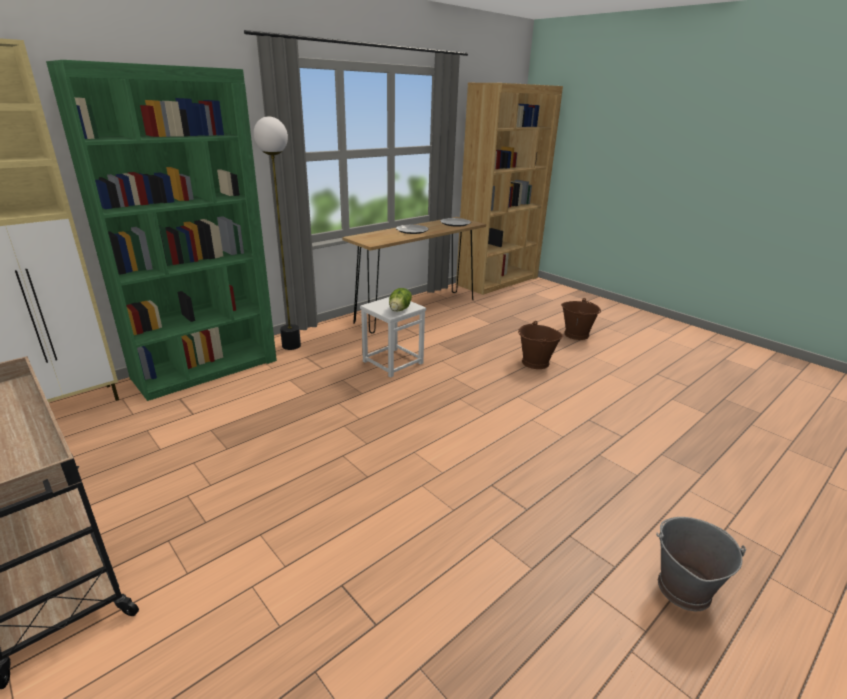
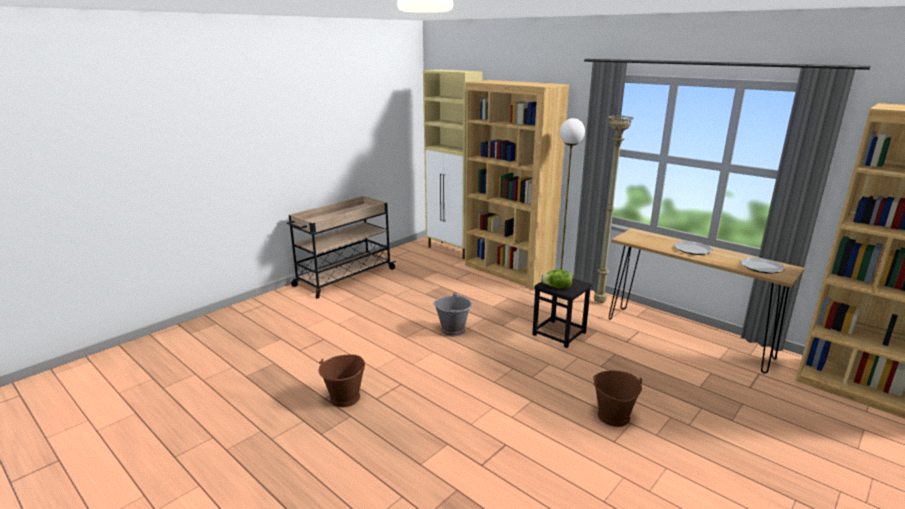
camera: 85 degrees right, 5 degrees down
(206, 369) = (508, 271): green bookcase -> brown bookcase
(335, 330) = (600, 303): none -> beige floor lamp
(392, 362) = (559, 333): white stool -> black stool
(576, 334) = (731, 461): brown bucket -> brown bucket (345, 398)
(683, 588) = (297, 463): grey bucket -> grey bucket (453, 330)

